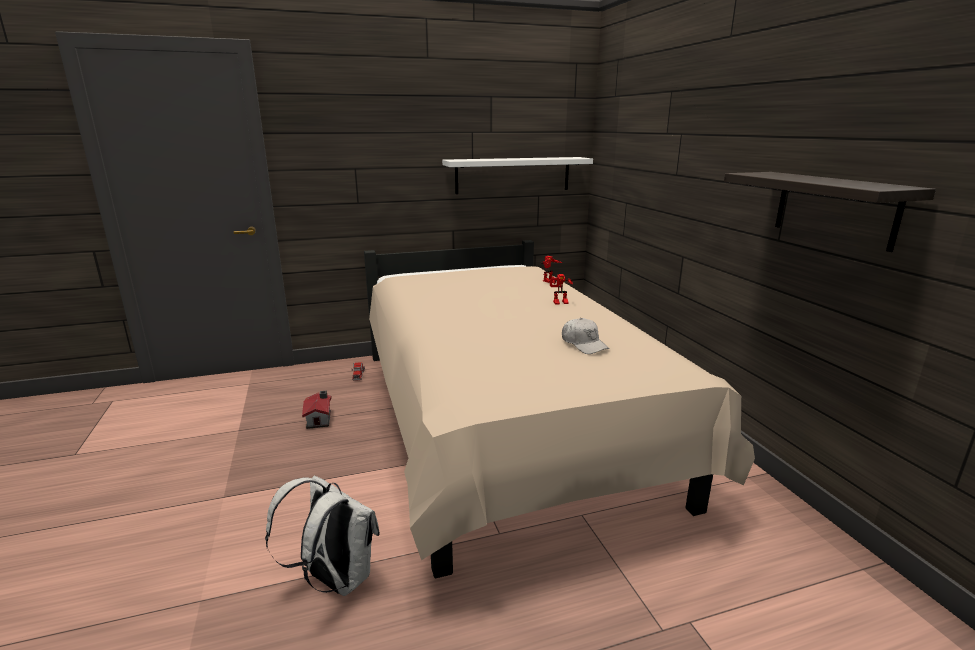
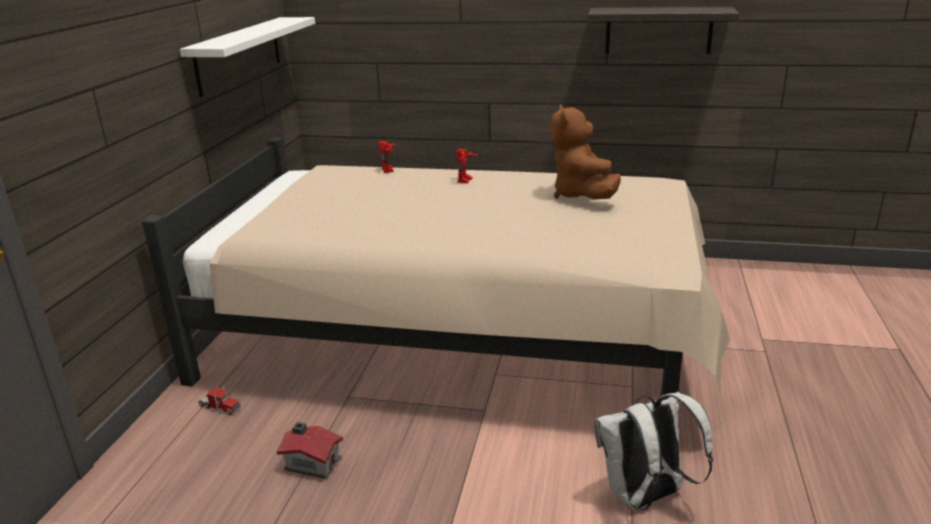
camera: 60 degrees left, 5 degrees up
(584, 344) = (581, 196): white cap -> brown plush toy

